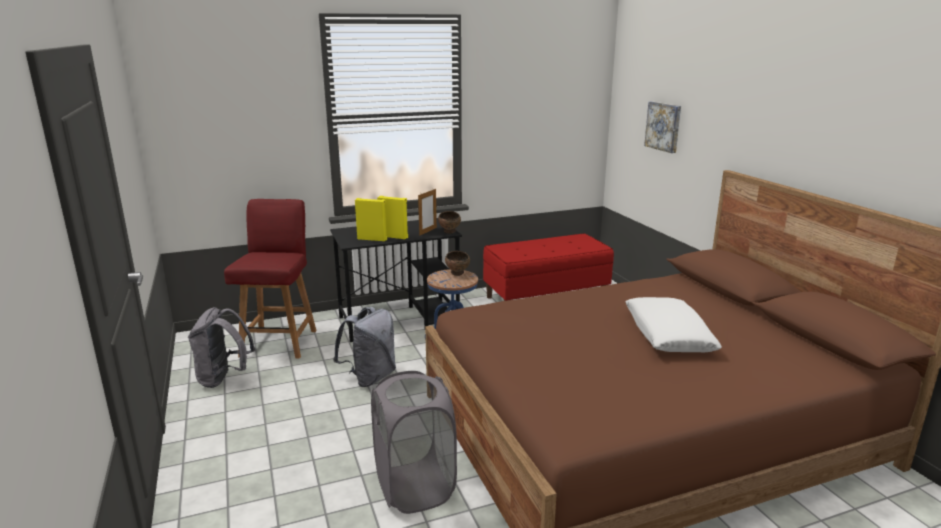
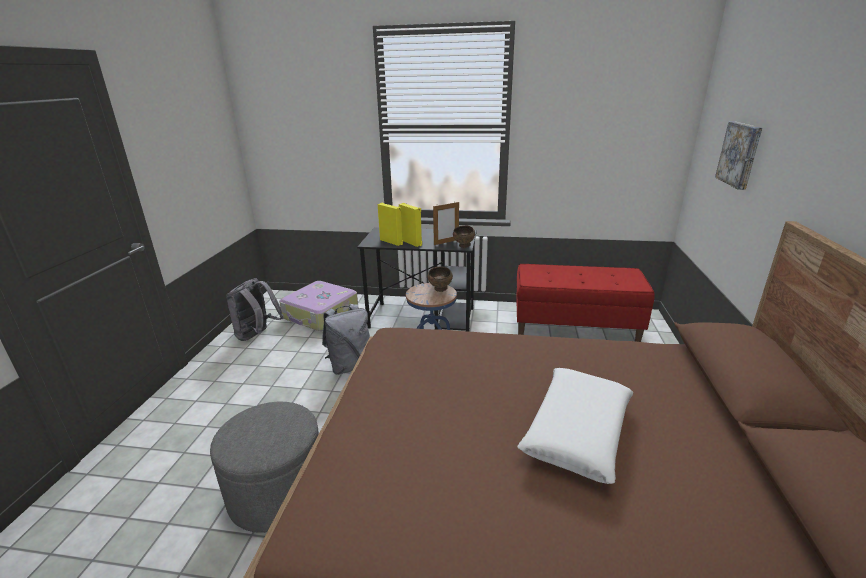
camera: 30 degrees right, 5 degrees up
(280, 342) = (320, 314): red chair -> suitcase
(415, 487) = (278, 492): grey laundry basket -> grey ottoman

